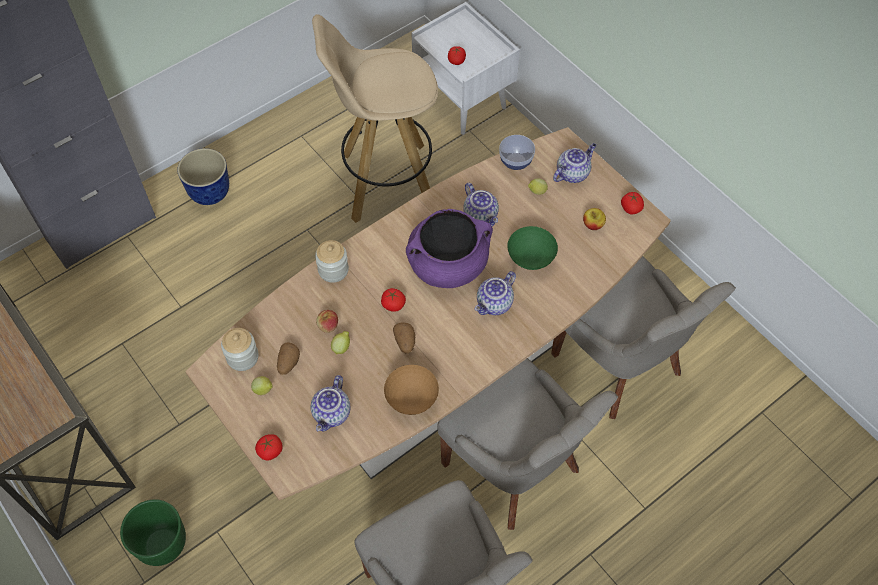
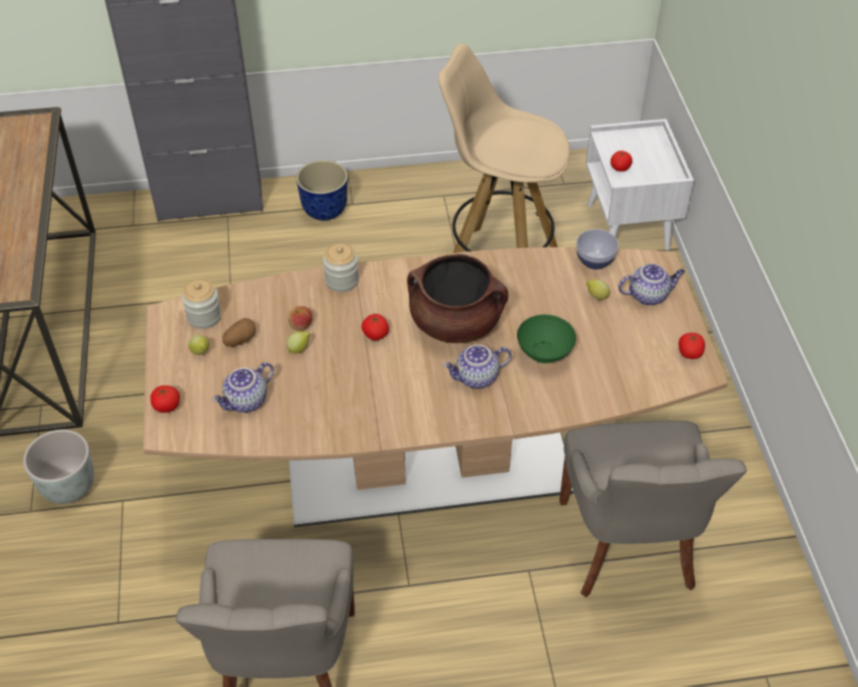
camera: 30 degrees right, 10 degrees down
(163, 543) = (70, 486): green planter -> grey planter
(405, 342) = (362, 372): potato -> none
(412, 400) = (331, 425): brown bowl -> none
(448, 265) = (456, 323): purple cooking pot -> brown cooking pot
(481, 216) = (522, 294): teapot -> none
(514, 468) = (444, 590): grey chair -> none
(593, 225) = (635, 351): apple -> none

